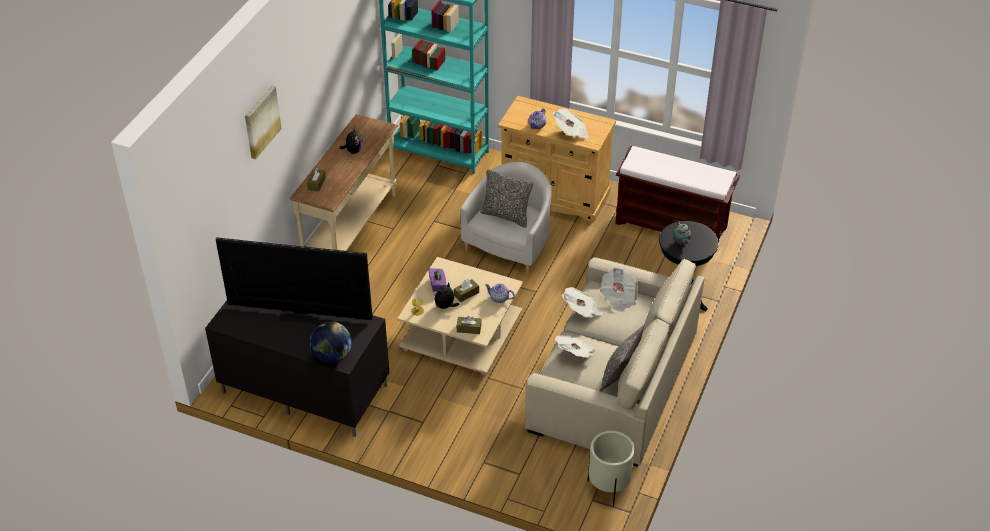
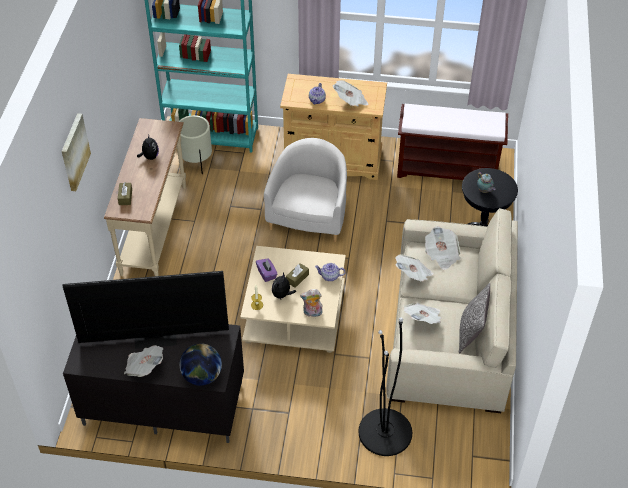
camera: 15 degrees left, 5 degrees up
(281, 337) = (144, 367): none -> newspaper
(469, 328) = (312, 313): brown tissue box -> plush toy
(506, 216) = (305, 191): pillow -> none
(512, 459) = (385, 432): none -> black floor lamp
(609, 488) = (483, 440): beige planter -> beige planter (196, 163)

